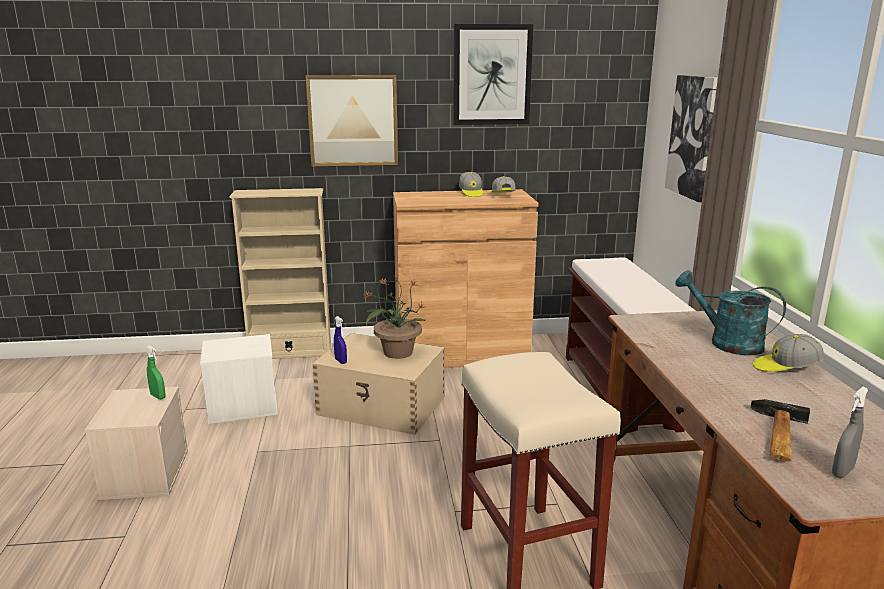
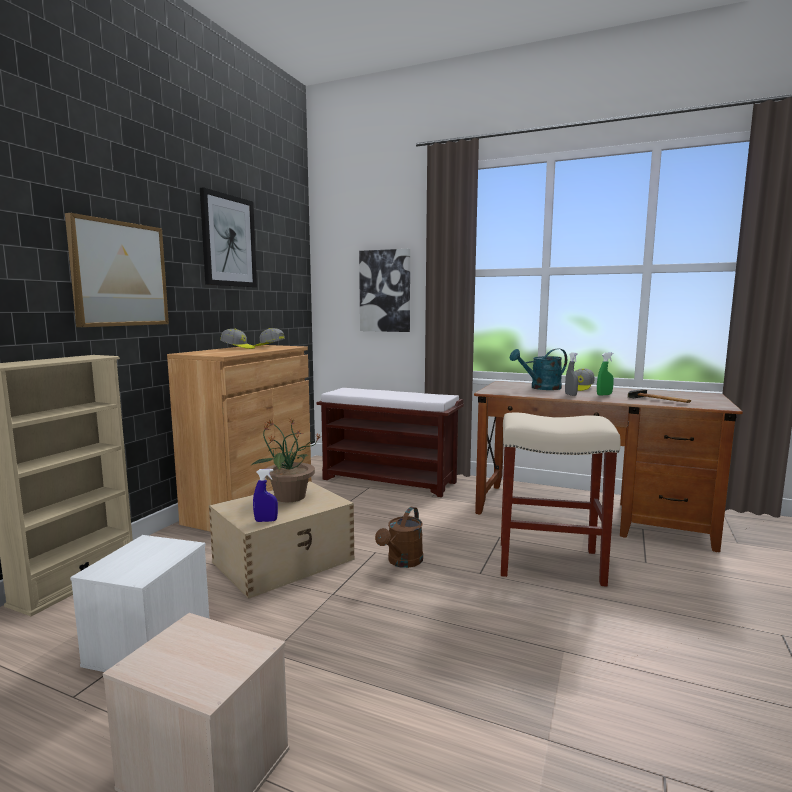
camera: 60 degrees left, 10 degrees down
(158, 396) = (196, 631): green spray bottle -> green spray bottle (604, 395)
(434, 460) = (402, 562): none -> brown watering can
(842, 472) = (696, 401): grey spray bottle -> grey spray bottle (570, 394)

